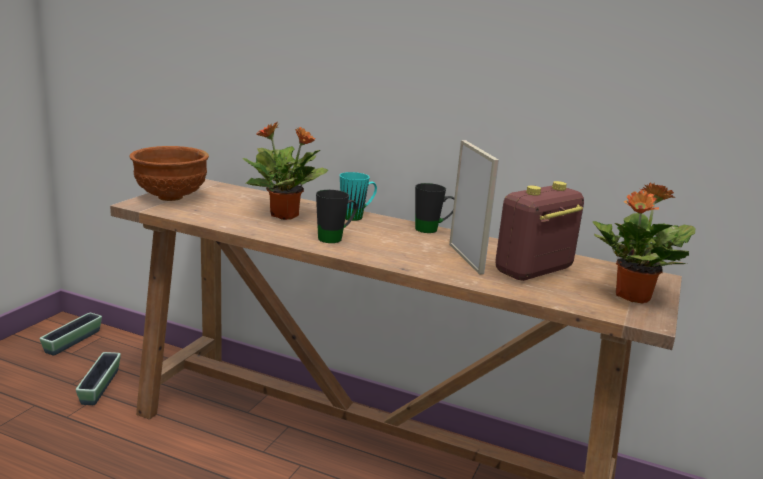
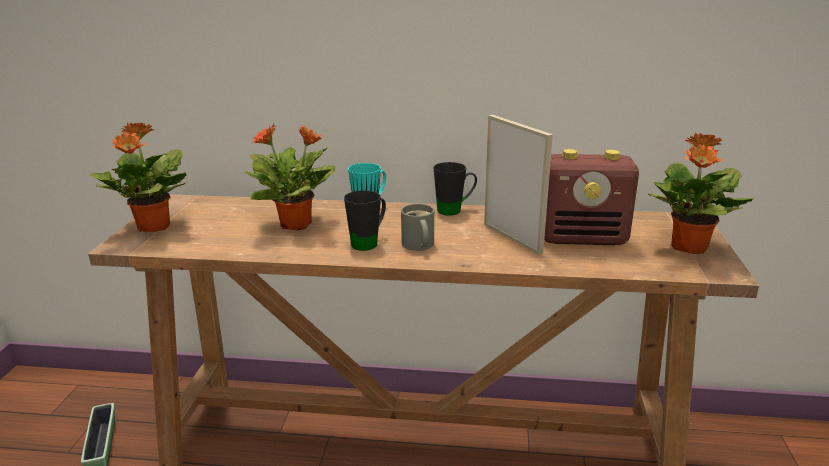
camera: 15 degrees left, 5 degrees up
(73, 341) = (45, 400): planter -> none
(170, 197) = (153, 227): brown bowl -> potted plant
(375, 247) = (417, 245): none -> grey mug
(533, 271) = (583, 239): radio -> radio turned 120 degrees counterclockwise

